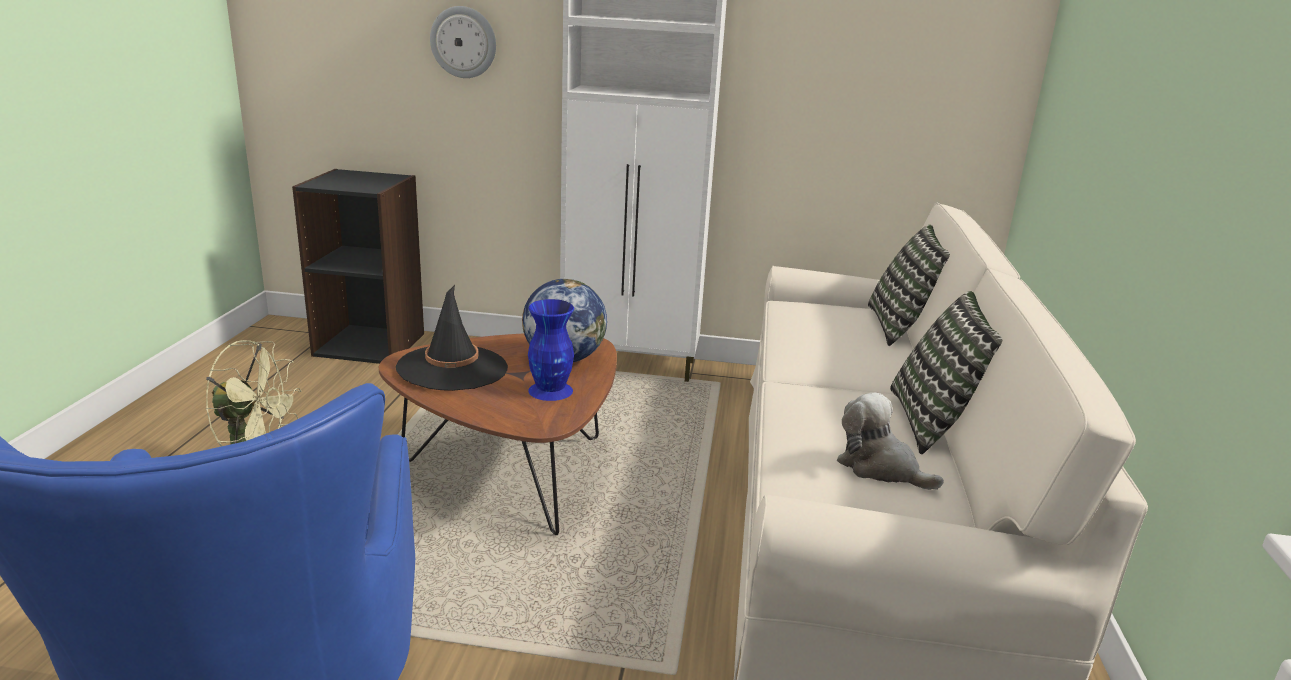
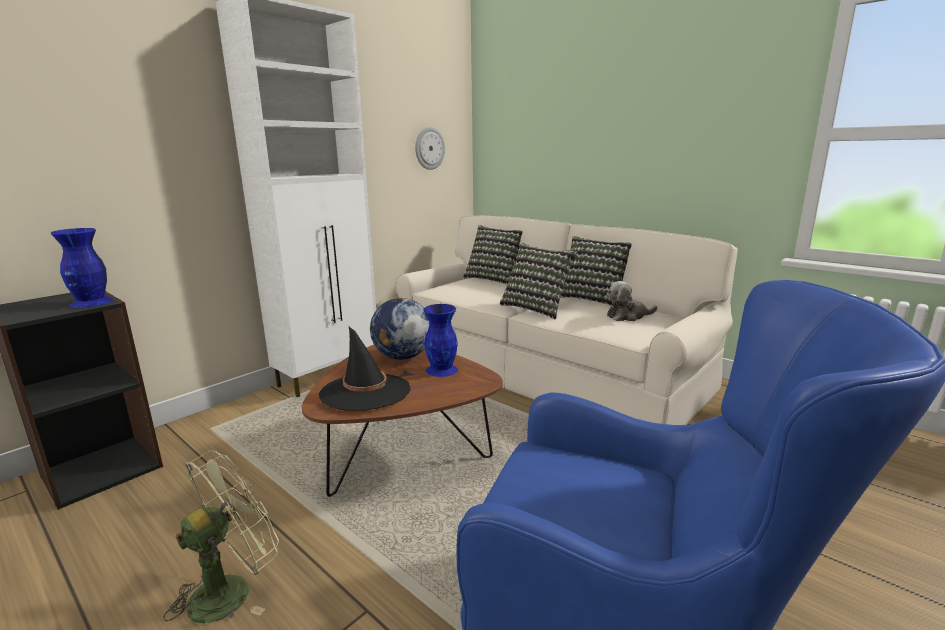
camera: 55 degrees left, 5 degrees down
(368, 186) = (91, 302): none -> blue vase
(463, 42) = (127, 152): wall clock -> wall clock (429, 148)
(824, 389) = (536, 308): none -> pillow

